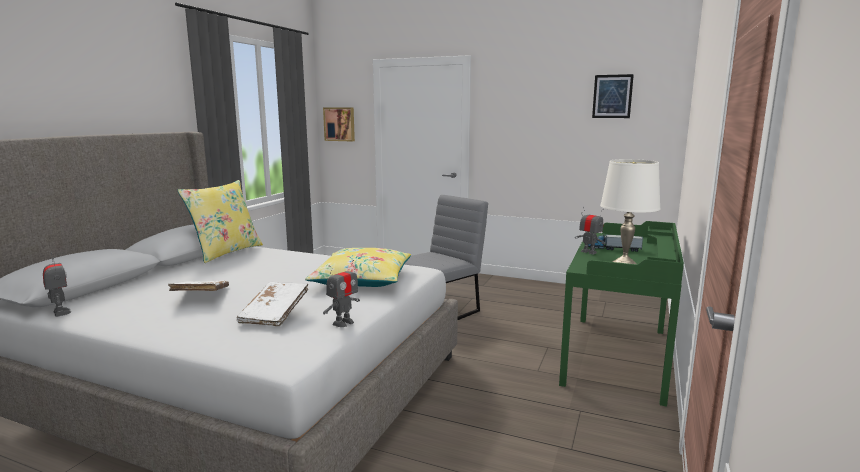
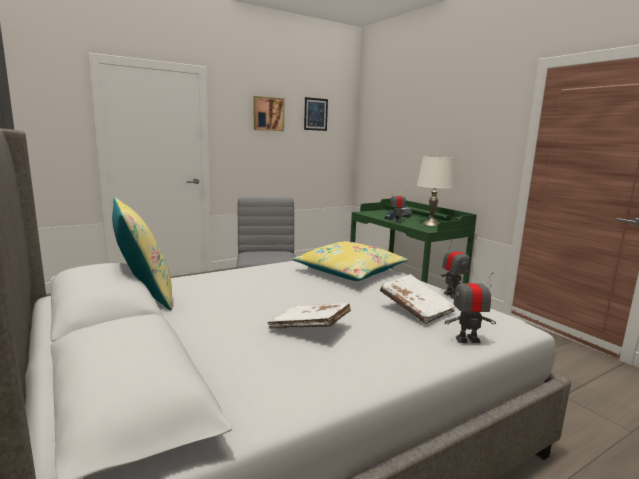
camera: 55 degrees left, 0 degrees up
(61, 312) = (247, 420): toy robot -> toy robot (467, 340)
(339, 124) = (39, 128): picture -> picture (268, 114)

